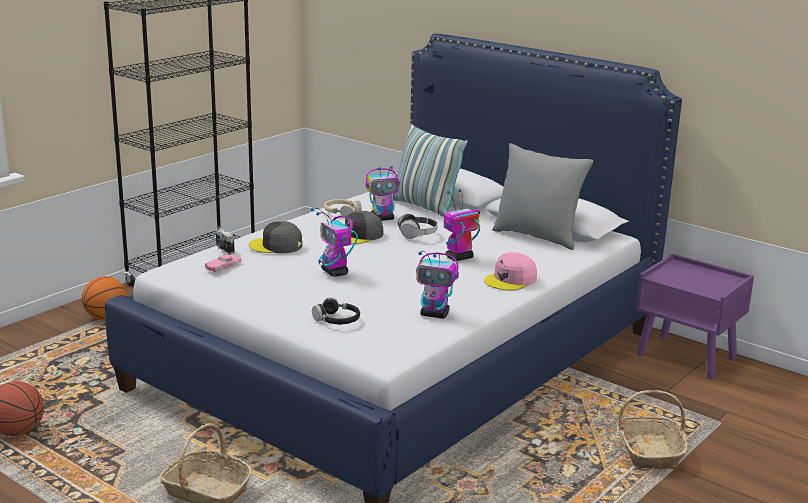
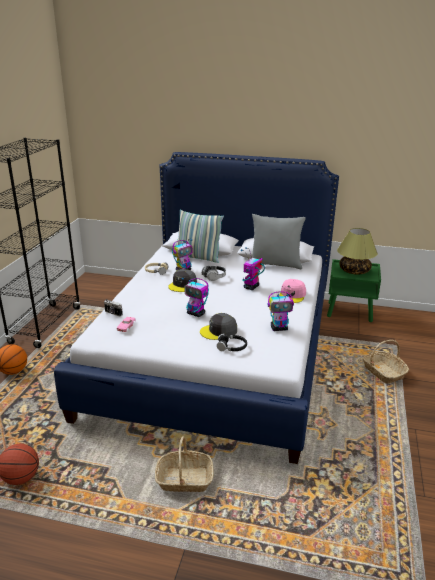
camera: 25 degrees left, 5 degrees up
(276, 246) = (143, 303): grey cap -> grey cap (219, 331)
(687, 357) = (350, 312): purple nightstand -> green nightstand
(693, 278) = (354, 271): none -> table lamp

